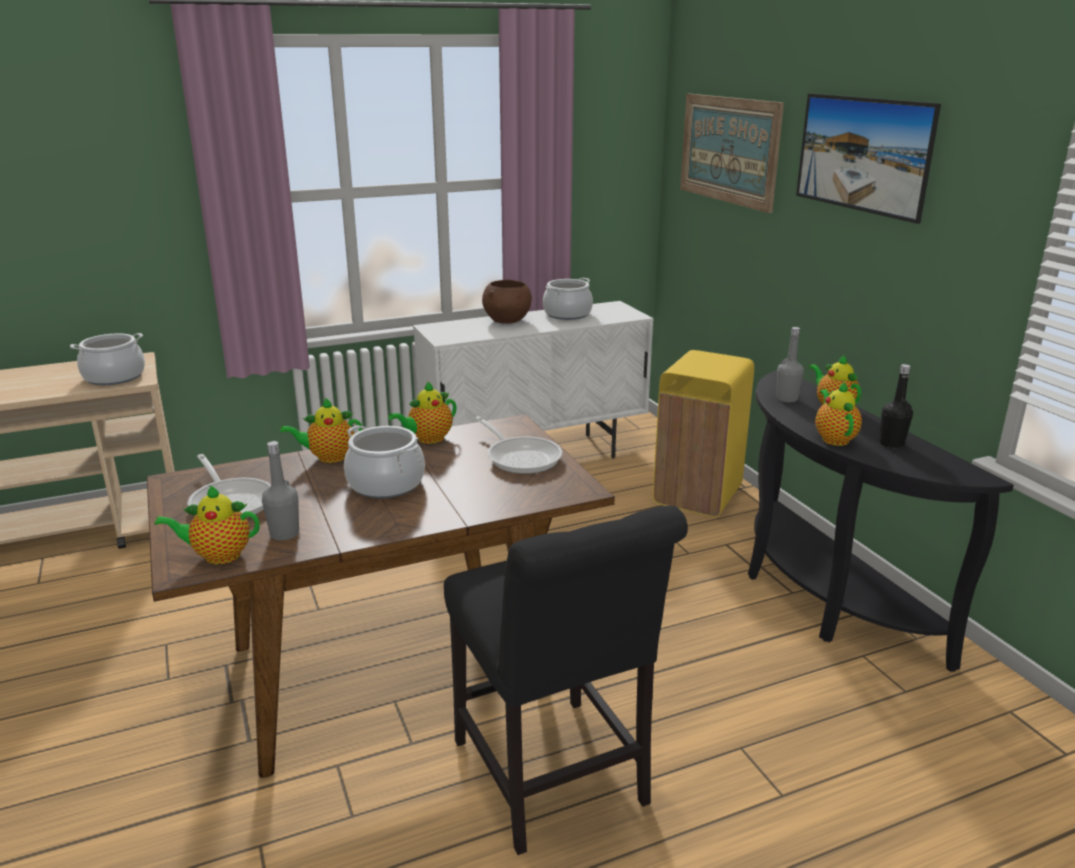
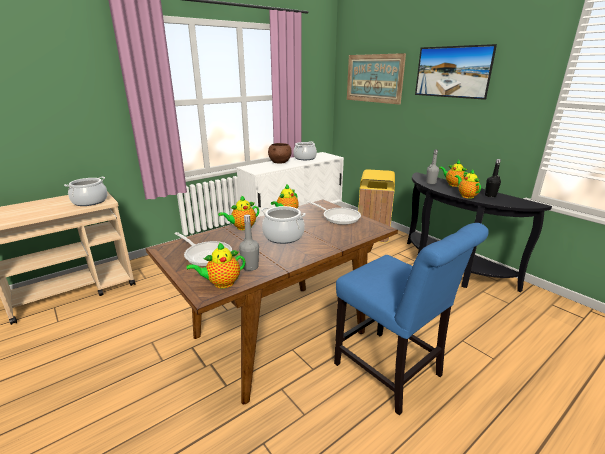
camera: 15 degrees left, 0 degrees up
(553, 780) = (392, 373): black chair -> blue chair

